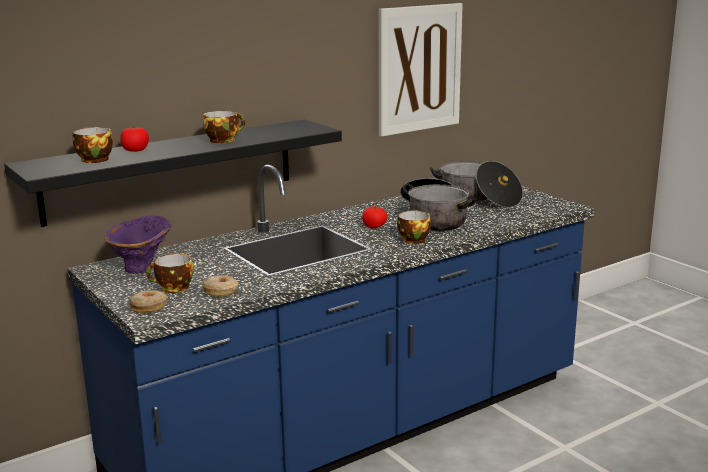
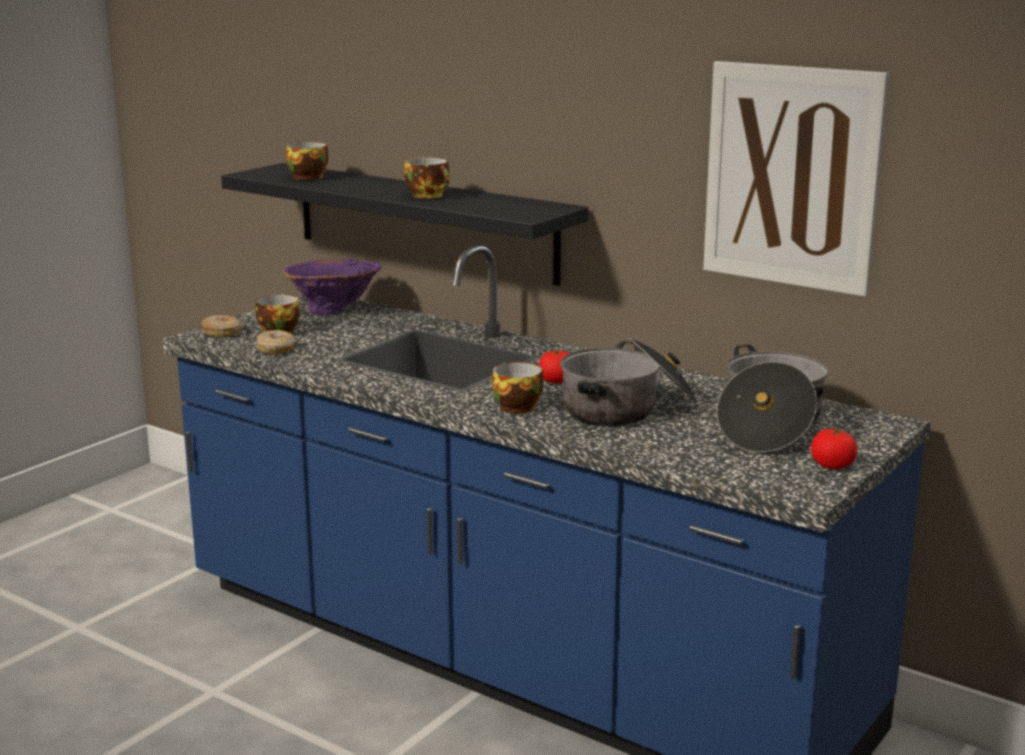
camera: 70 degrees right, 0 degrees up
(135, 150) = (357, 181): tomato -> tomato (832, 465)

